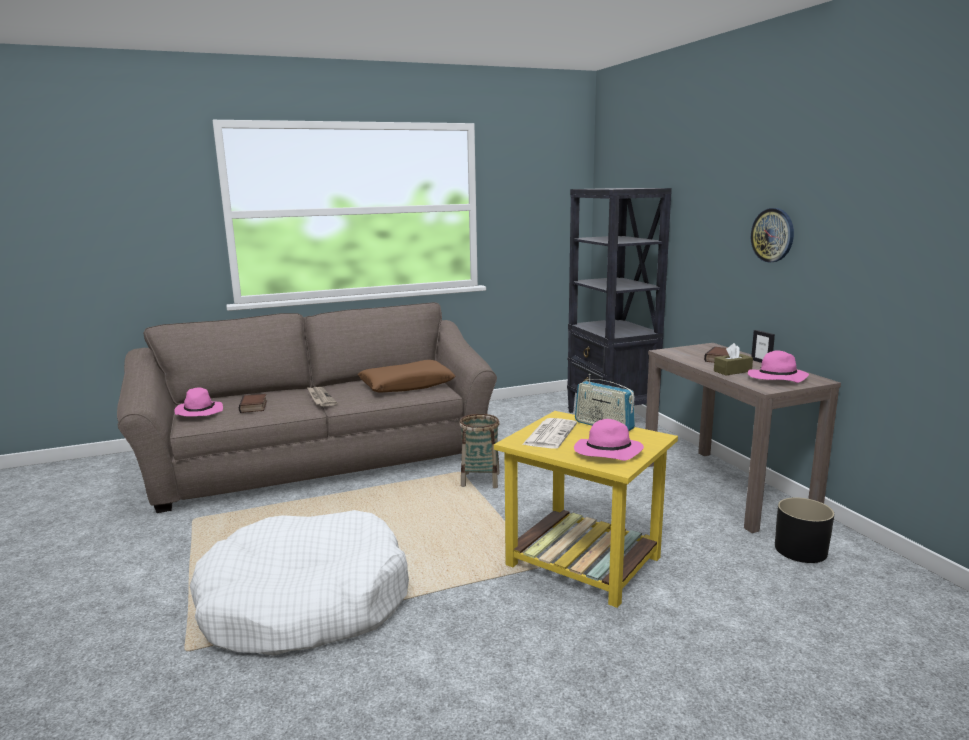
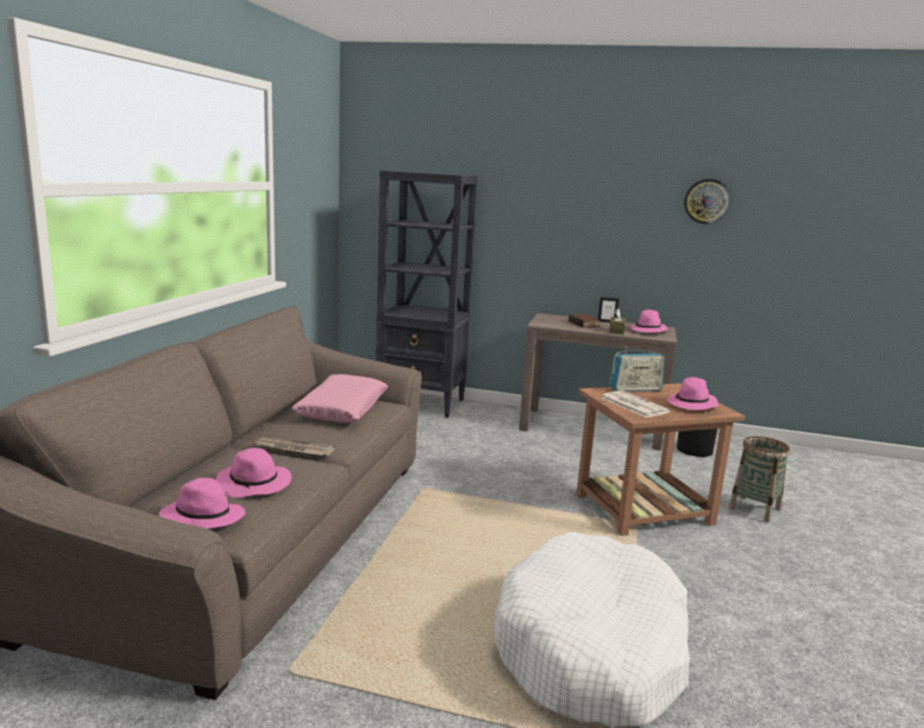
camera: 55 degrees left, 0 degrees up
(254, 407) = (255, 484): book -> pink hat
(406, 385) = (342, 409): brown pillow -> pink pillow
(480, 480) = (454, 488): basket -> basket (754, 509)
(585, 562) = (645, 509): yellow side table -> brown side table
(773, 235) = (603, 220): wall clock -> wall clock (706, 201)

